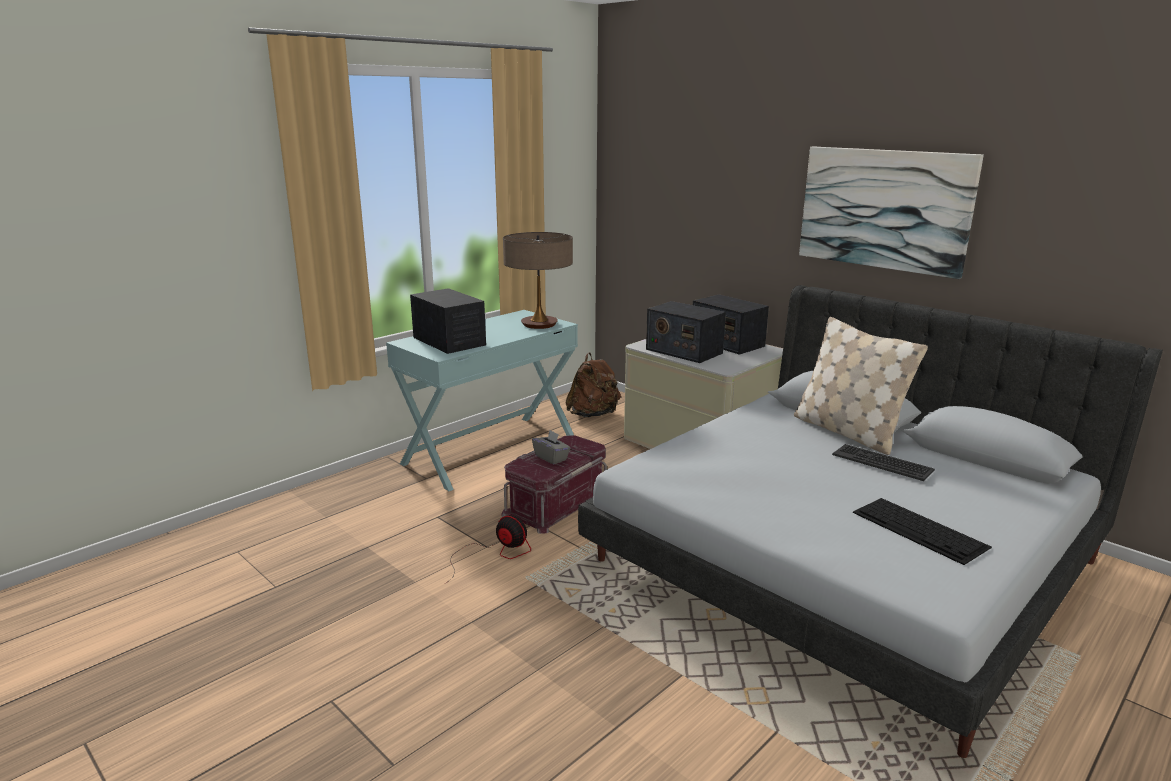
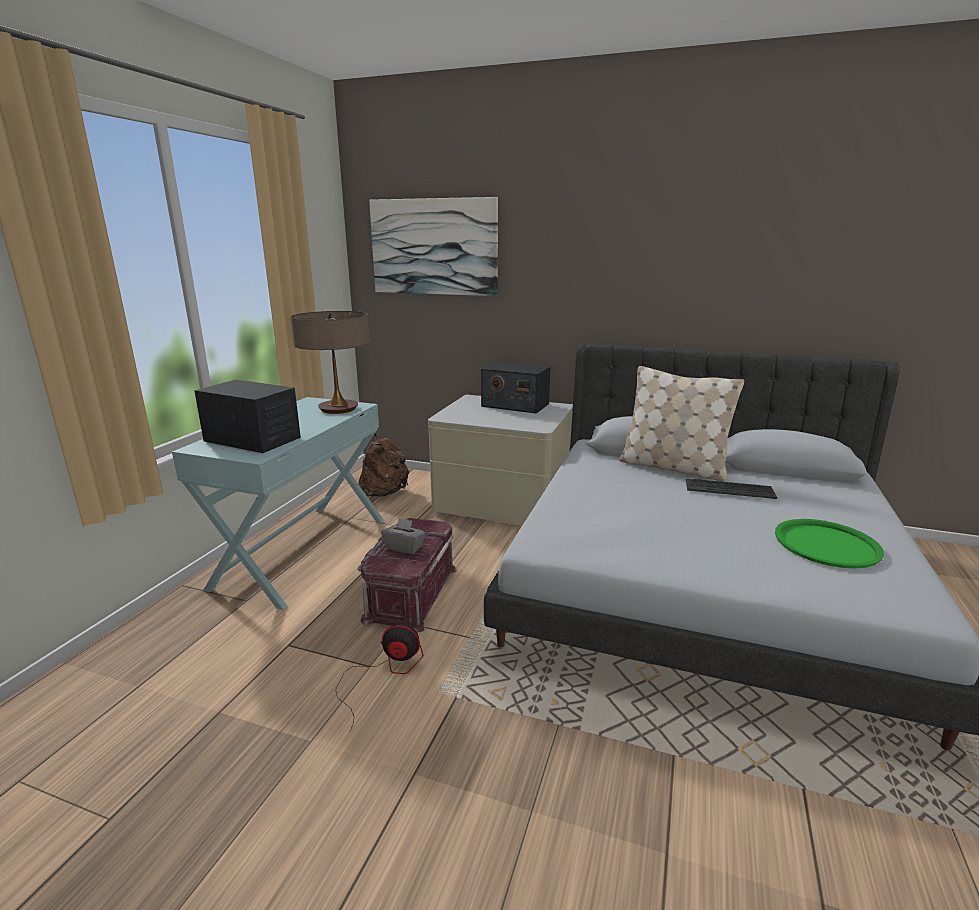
camera: 25 degrees left, 0 degrees up
(683, 351) = (486, 417): radio -> none
(884, 209) = (653, 268): picture -> picture (434, 247)
(920, 530) = (826, 544): keyboard -> green tray

